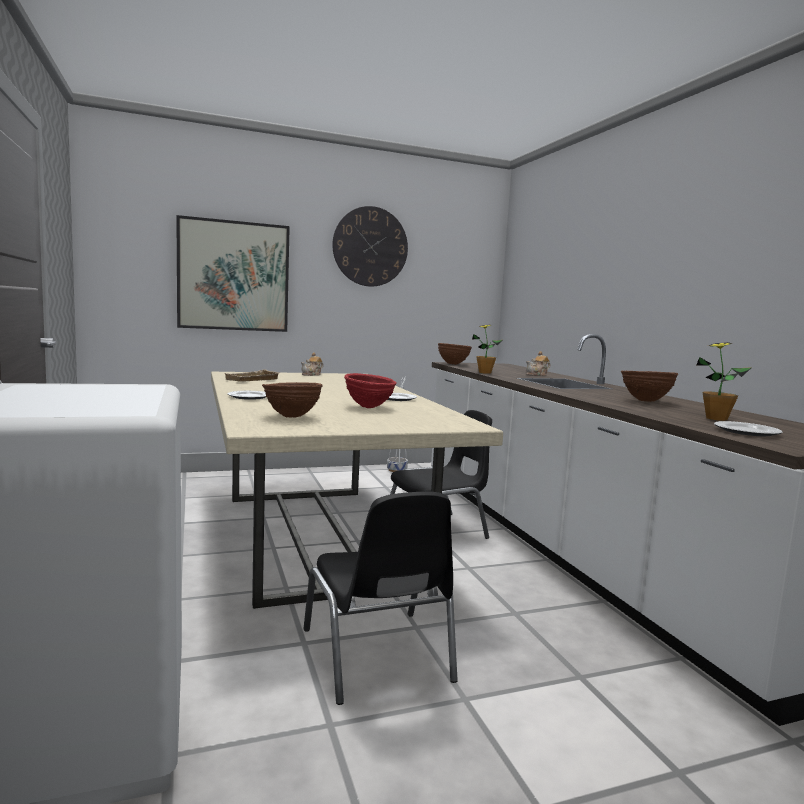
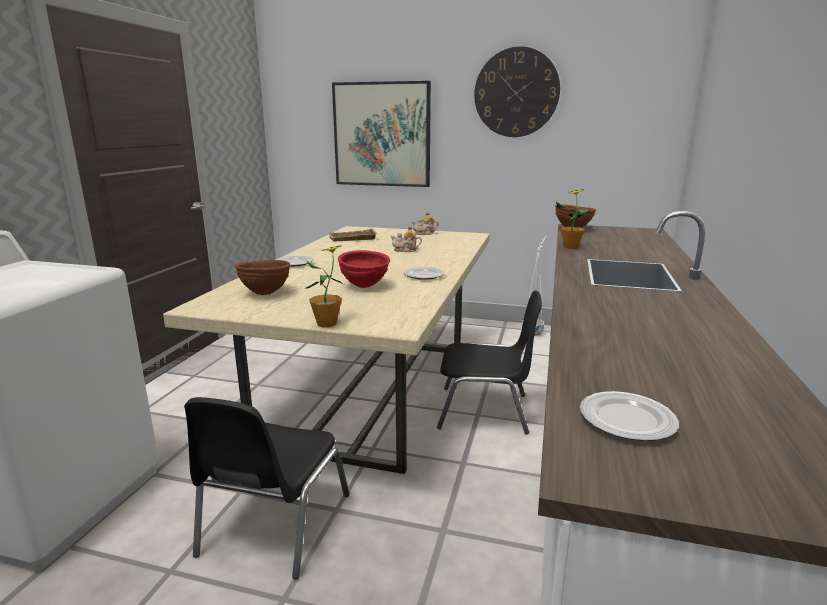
camera: 35 degrees right, 10 degrees up
(537, 375) = (638, 254): teapot -> teapot (406, 250)
(645, 401) = (655, 324): brown bowl -> none
(716, 418) = (665, 380): potted plant -> potted plant (327, 324)

